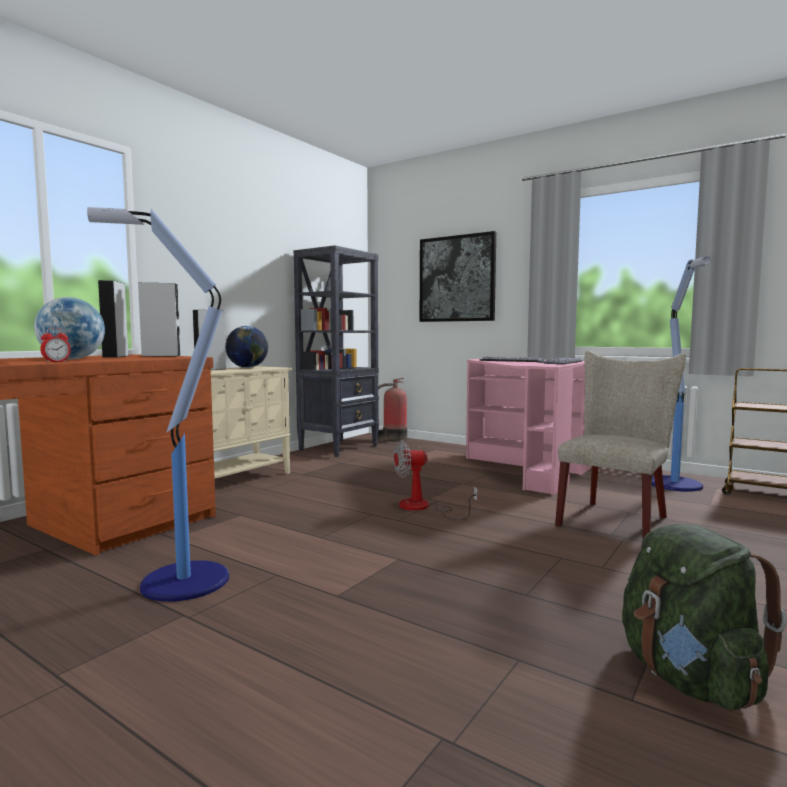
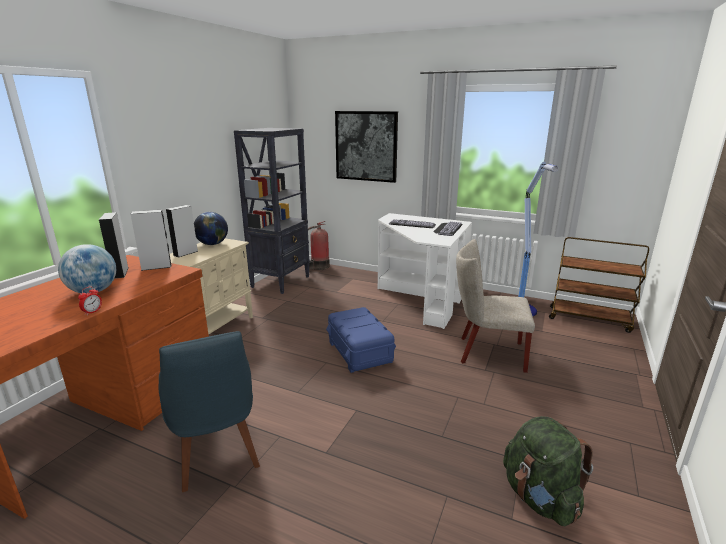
camera: 10 degrees left, 15 degrees up
(181, 582) = (216, 452): floor lamp -> blue chair
(423, 508) = (360, 352): fan -> blue storage box
(524, 469) = (420, 299): pink desk -> white desk
(616, 519) = (486, 352): beige chair -> beige chair turned 105 degrees counterclockwise

